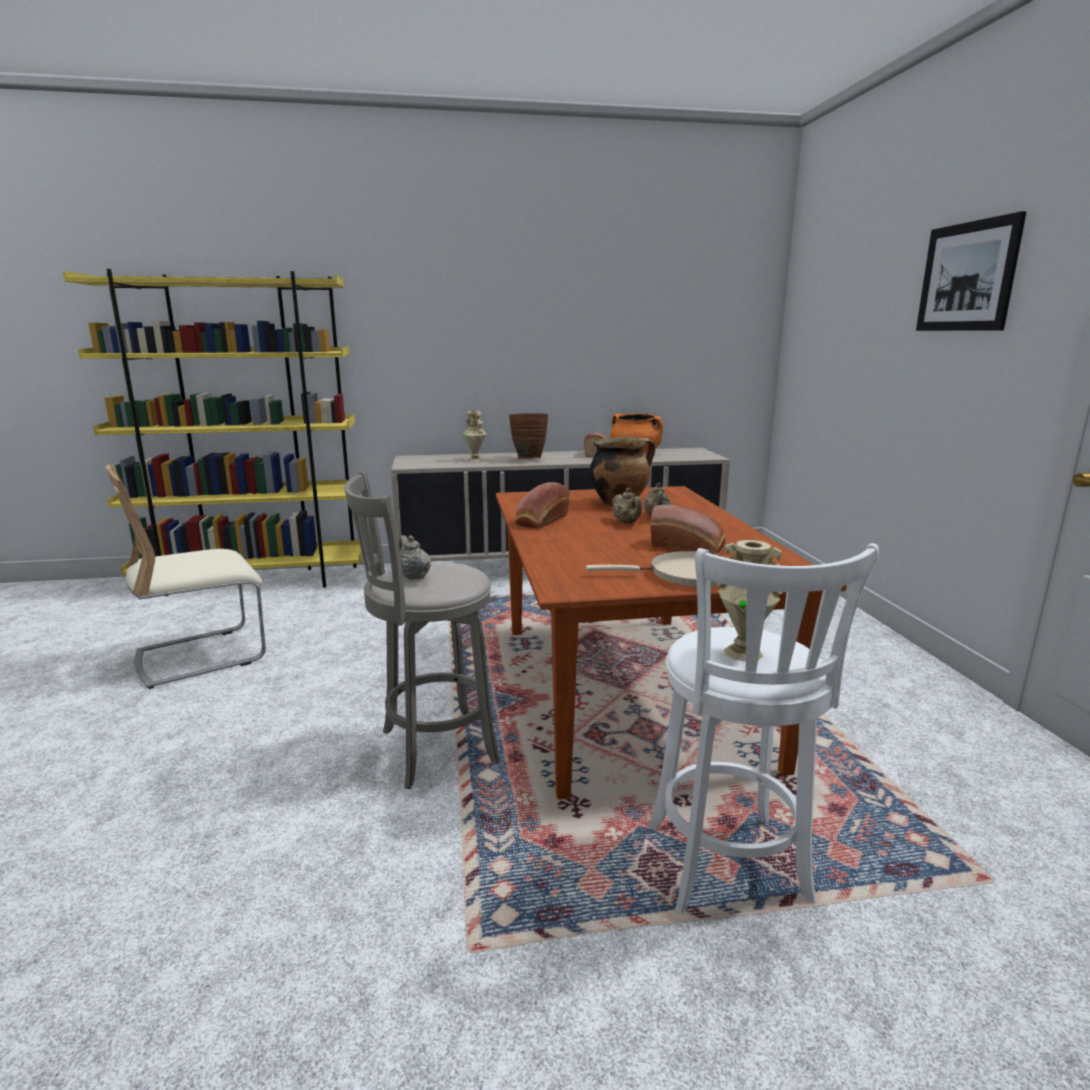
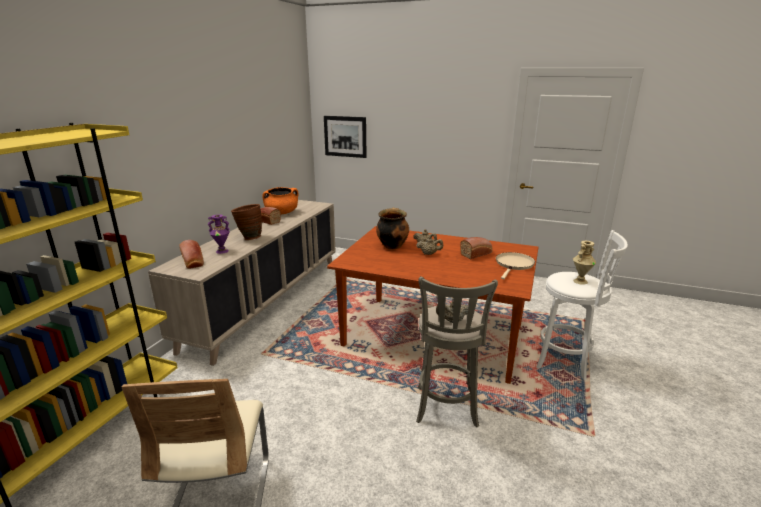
camera: 60 degrees left, 5 degrees up
(475, 460) = (222, 251): beige vase -> purple vase
(540, 521) = (405, 269): bread -> bread (193, 262)
(967, 277) = (451, 108): picture -> picture (345, 136)

